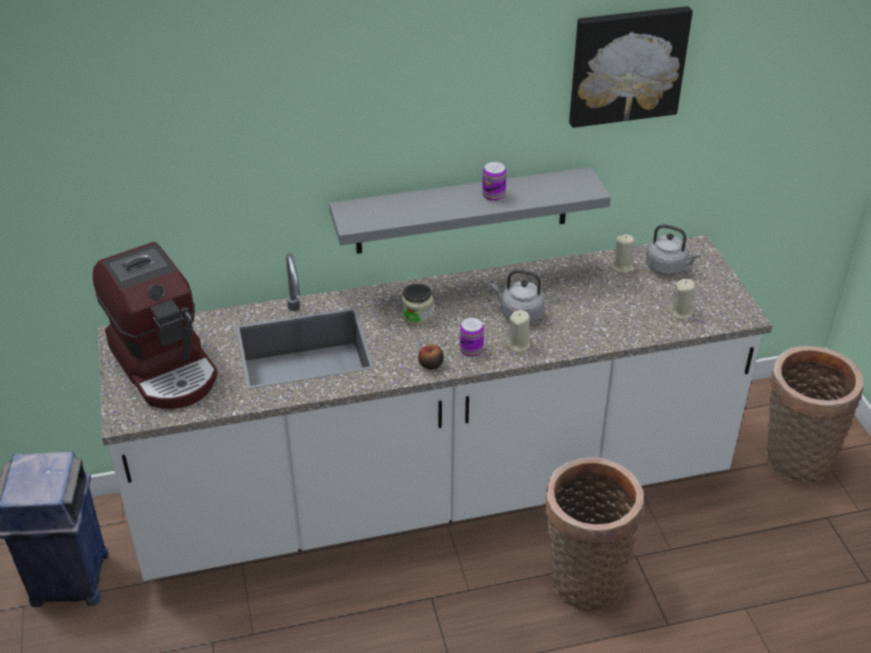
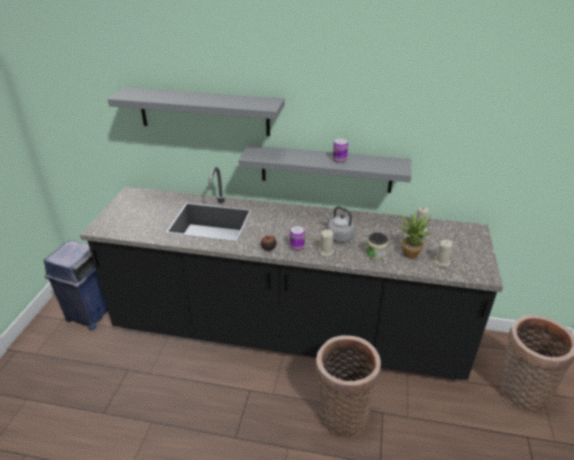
camera: 25 degrees right, 5 degrees down
(166, 365) = (138, 211): coffee machine -> none
(250, 165) = (204, 111): none -> grey shelf
(417, 317) = (280, 222): jar -> jar (376, 254)
(435, 494) = (287, 335): white counter -> black counter
(626, 65) = (440, 92): picture -> none
(631, 309) = (410, 252): none -> potted plant
(668, 268) = (449, 235): grey kettle -> none

